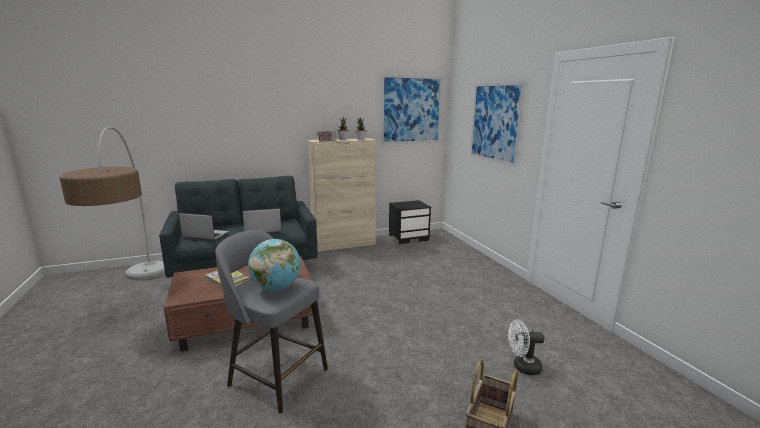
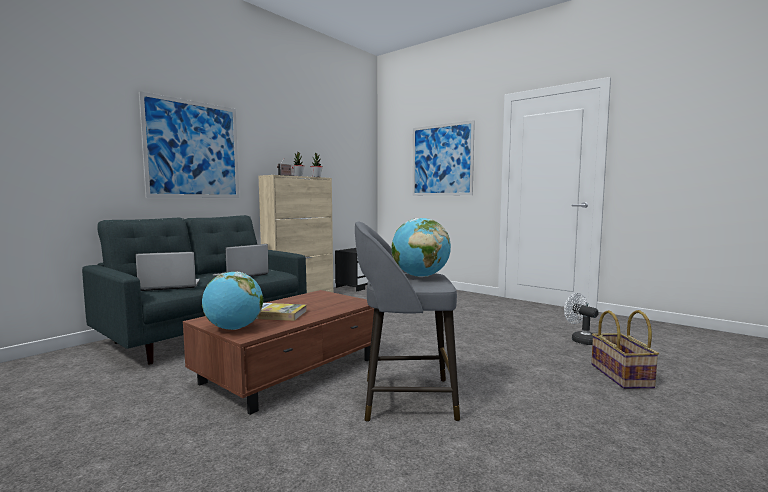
camera: 30 degrees left, 10 degrees down
(137, 295) = (75, 386): floor lamp -> none
(183, 289) = (234, 328): none -> globe
(411, 110) = (349, 153): picture -> picture (193, 150)
(522, 367) = (580, 340): white fan -> white fan turned 90 degrees clockwise

